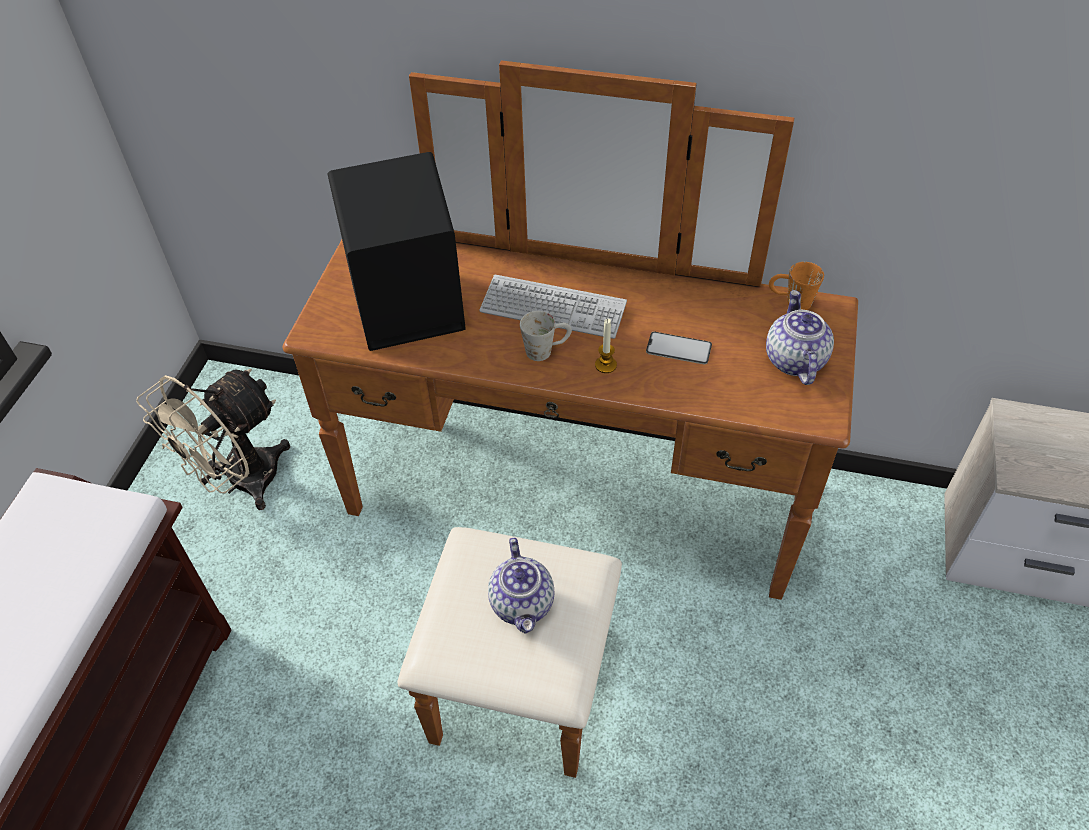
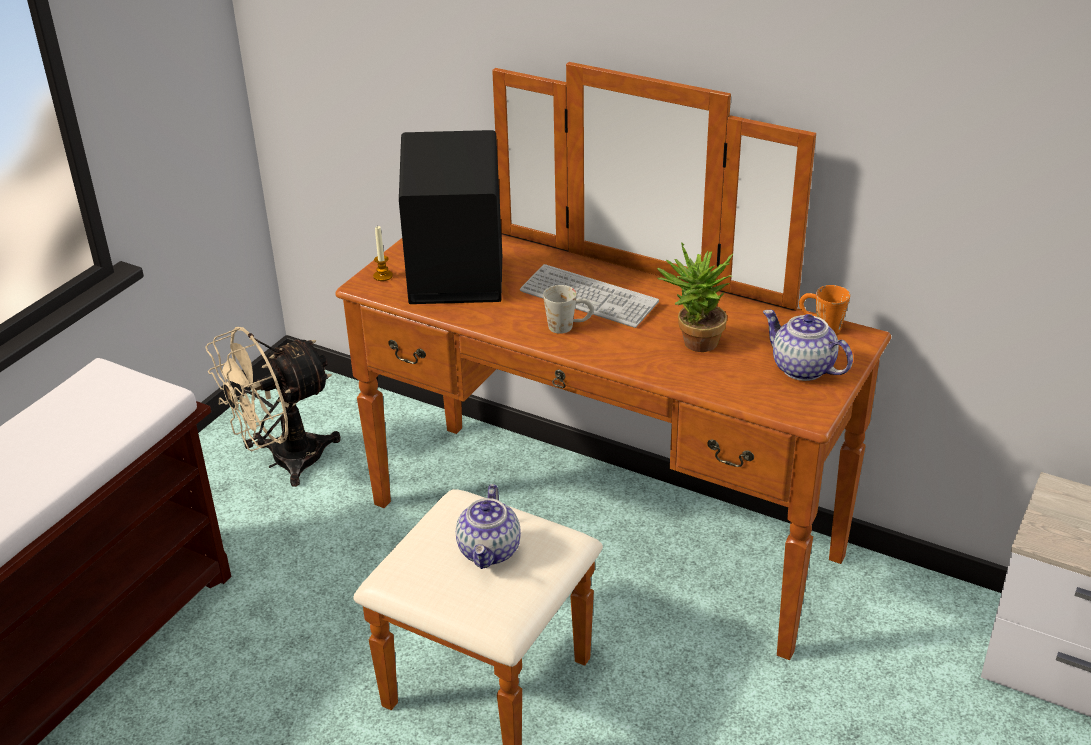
camera: 15 degrees right, 15 degrees down
(605, 365) = (618, 345): candle -> candle (383, 276)
(678, 348) = (693, 344): phone -> potted plant
(794, 360) = (801, 368): teapot -> teapot turned 60 degrees counterclockwise

